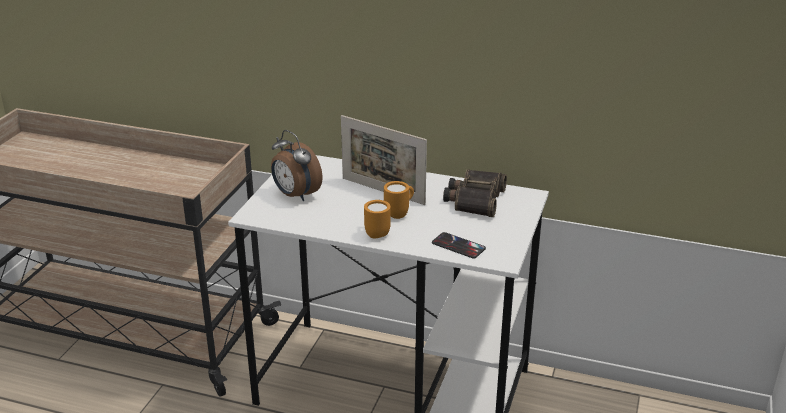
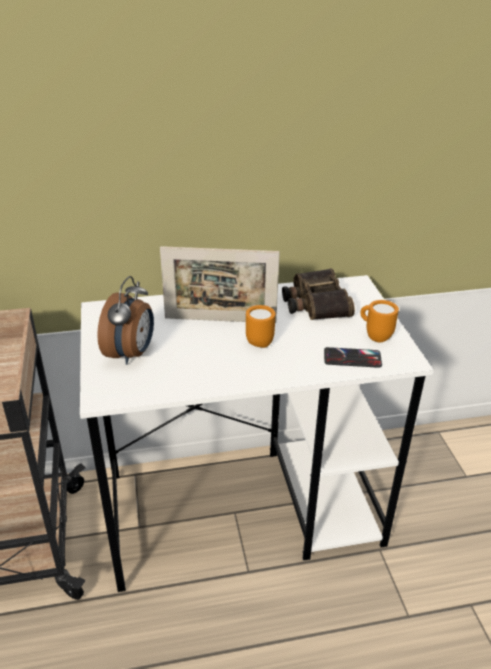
camera: 30 degrees left, 5 degrees up
(295, 195) = (131, 354): alarm clock -> alarm clock turned 90 degrees counterclockwise
(375, 233) = (259, 371): orange mug -> orange mug (374, 336)

